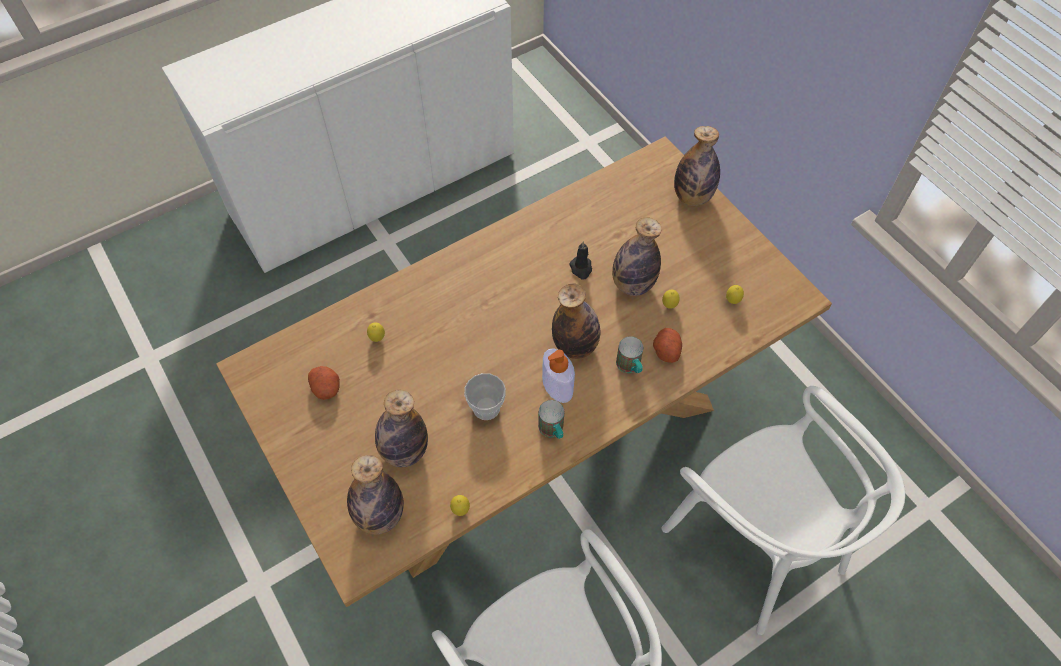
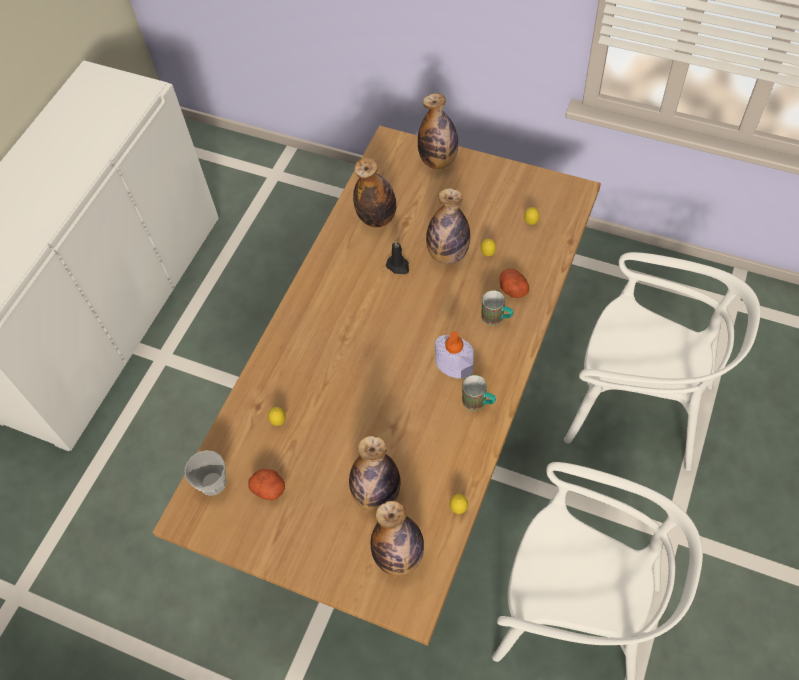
camera: 30 degrees left, 0 degrees up
(486, 408) = (413, 418): cup -> cup (213, 483)
(575, 345) = (442, 328): bottle -> bottle (377, 218)

